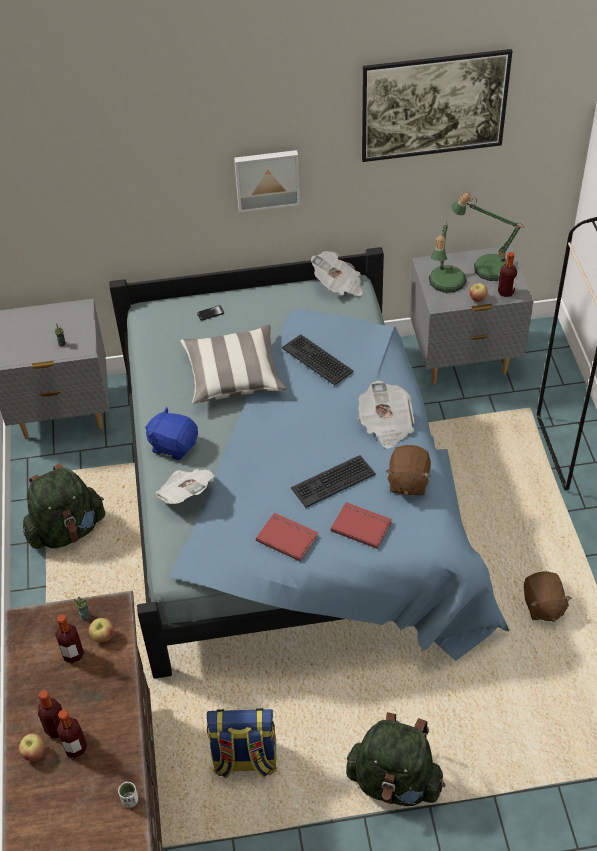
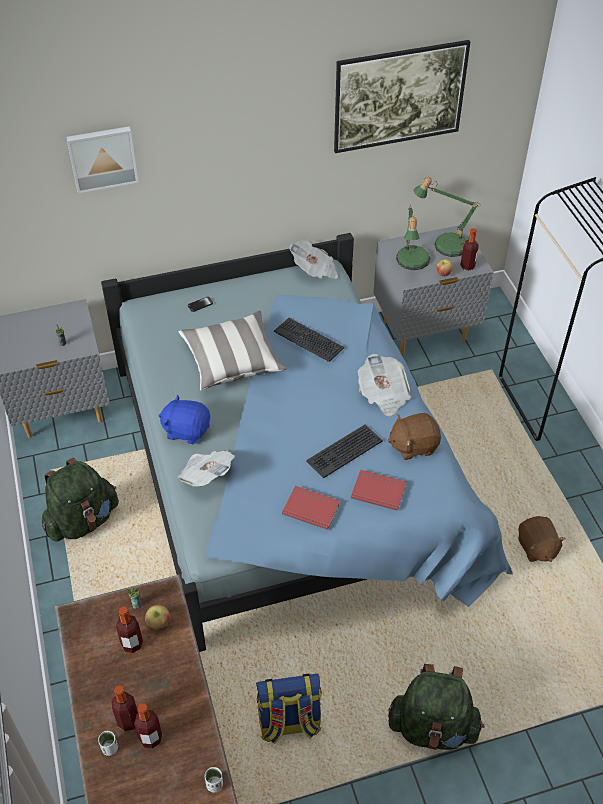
camera: 10 degrees left, 0 degrees up
(34, 753) = (110, 748): apple -> white cup
(267, 179) = (247, 174): picture -> picture (102, 158)
(408, 482) = (413, 445): brown plush toy -> brown plush toy turned 75 degrees clockwise

